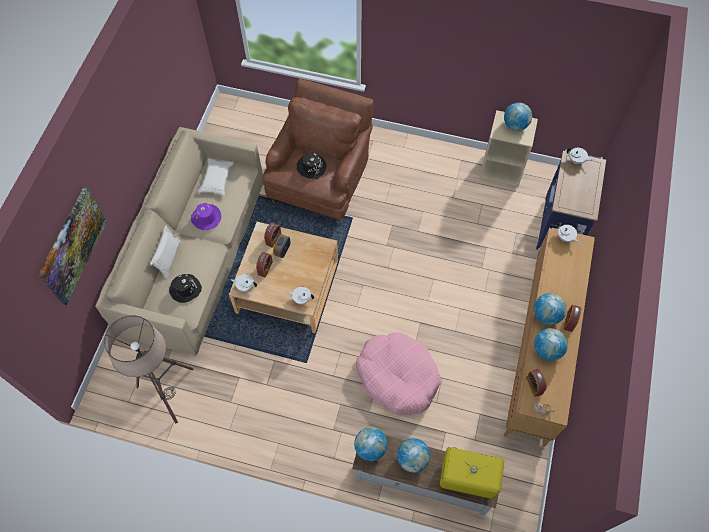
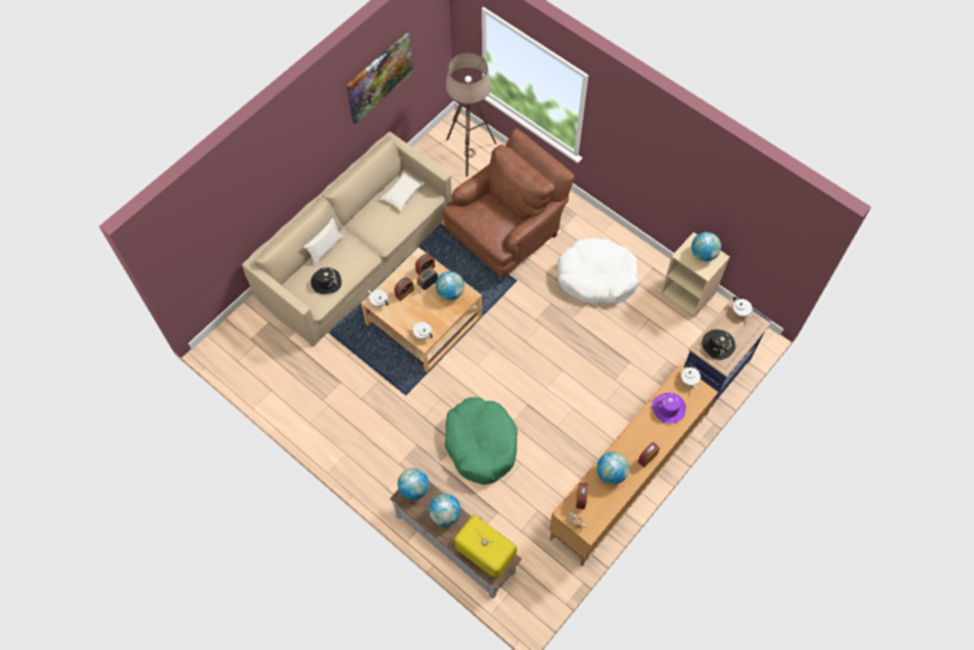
camera: 25 degrees right, 0 degrees up
(73, 245) = (238, 205): picture -> picture (379, 77)
(168, 392) = (274, 368): floor lamp -> floor lamp (469, 152)
(206, 218) = (375, 225): purple hat -> purple hat (668, 408)
(311, 167) = (491, 217): black hat -> black hat (718, 345)
(397, 376) = (481, 444): pink dog bed -> green dog bed
(419, 187) = (596, 277): none -> white dog bed
(546, 315) = (629, 442): globe -> globe (450, 292)

